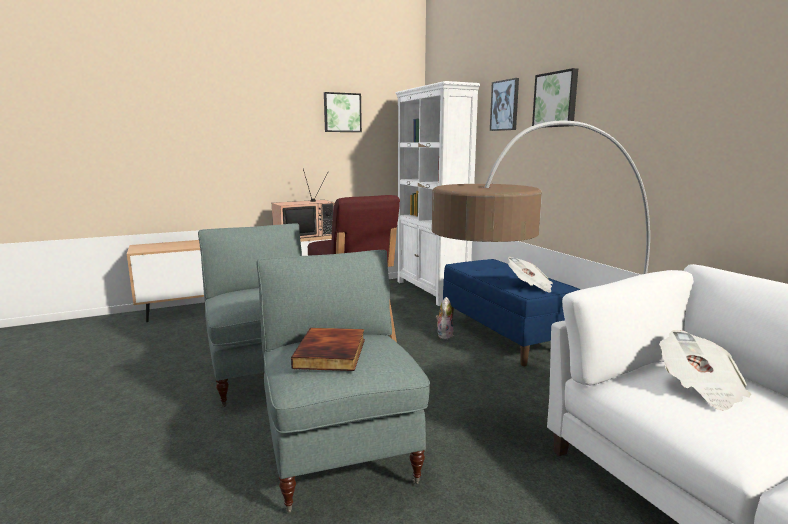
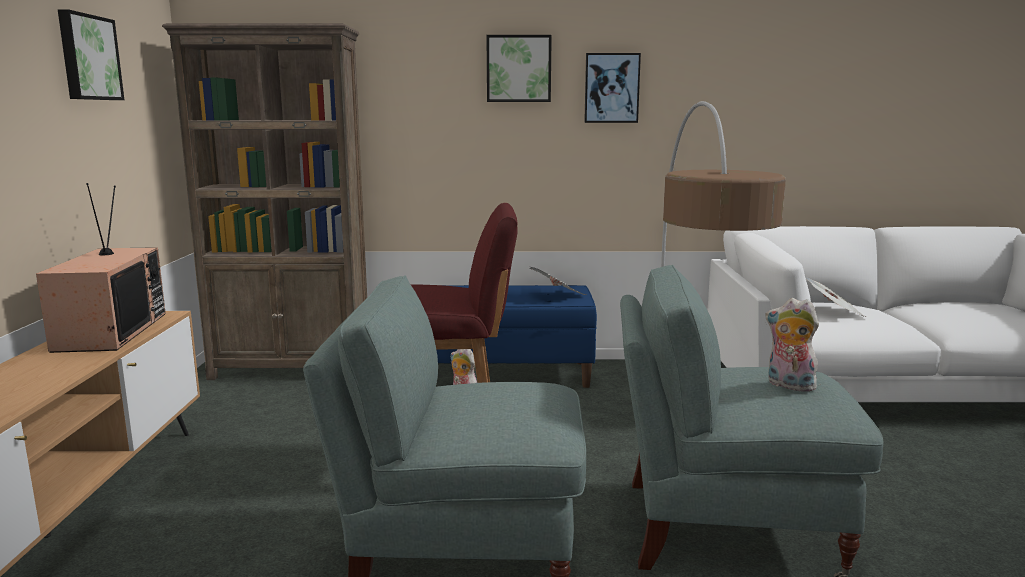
camera: 65 degrees left, 0 degrees up
(332, 353) = (788, 385): book -> plush toy
(431, 291) = (292, 370): white bookcase -> brown bookcase
(505, 105) = (418, 69): picture -> picture (611, 88)

